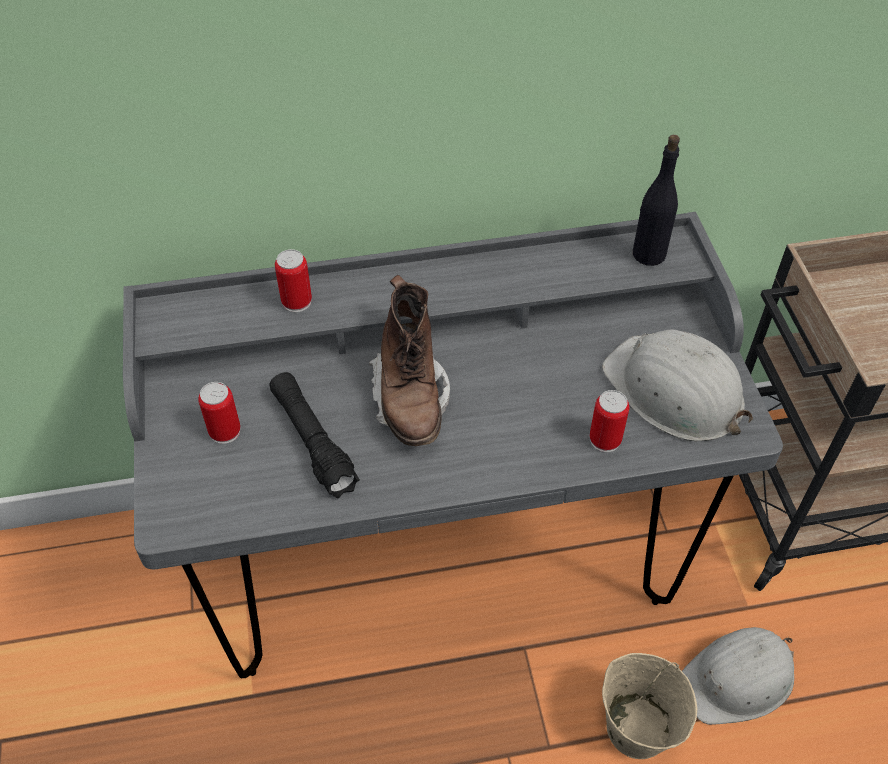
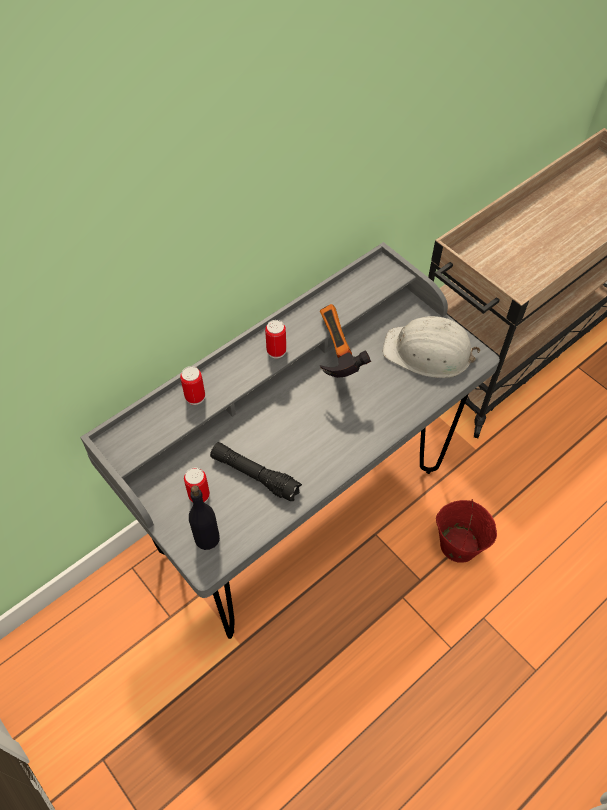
camera: 30 degrees left, 5 degrees up
(410, 398) = (292, 423): brown boot -> none
(520, 323) = (332, 351): none -> hammer
(605, 440) = (411, 396): can -> can (276, 351)
(636, 727) = (458, 544): beige bucket -> red bucket
(648, 254) = (373, 278): black bottle -> black bottle (206, 538)
(738, 679) = (493, 491): white hard hat -> none

